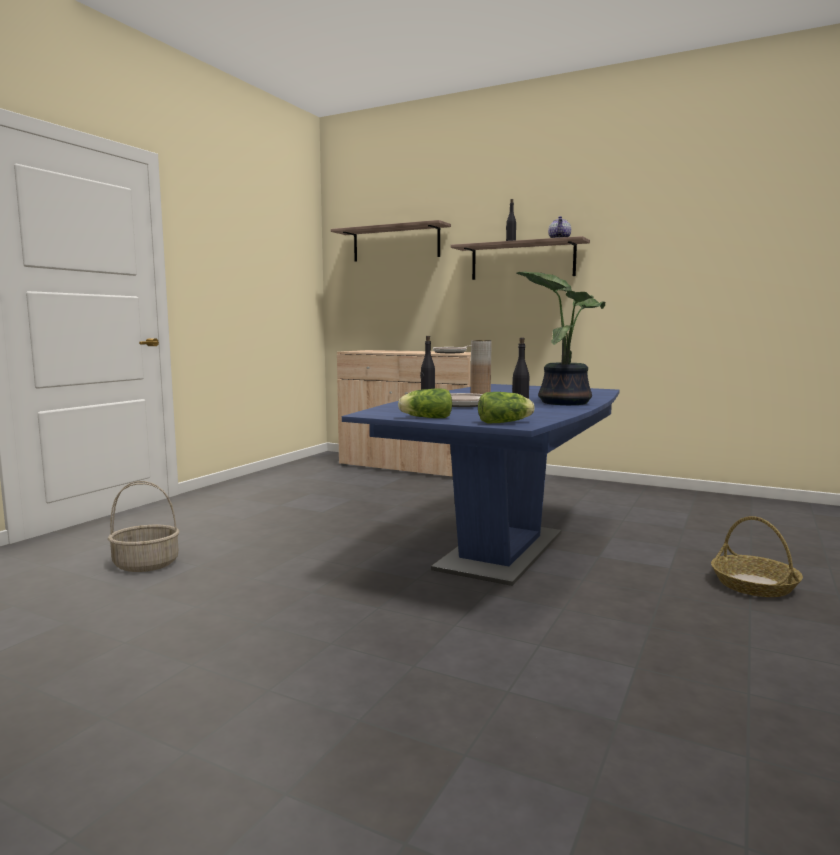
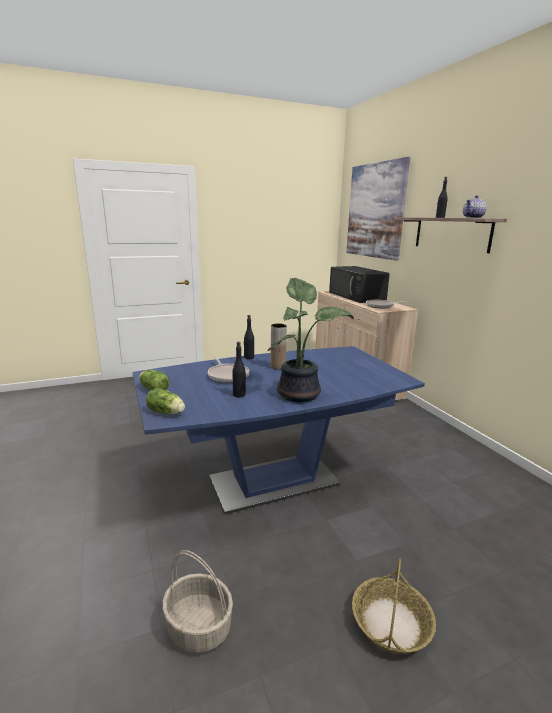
camera: 40 degrees right, 10 degrees up
(147, 564) = (117, 413): basket -> basket (200, 627)
(396, 243) = (375, 211): shelf -> picture
(397, 351) = (357, 296): none -> black microwave

